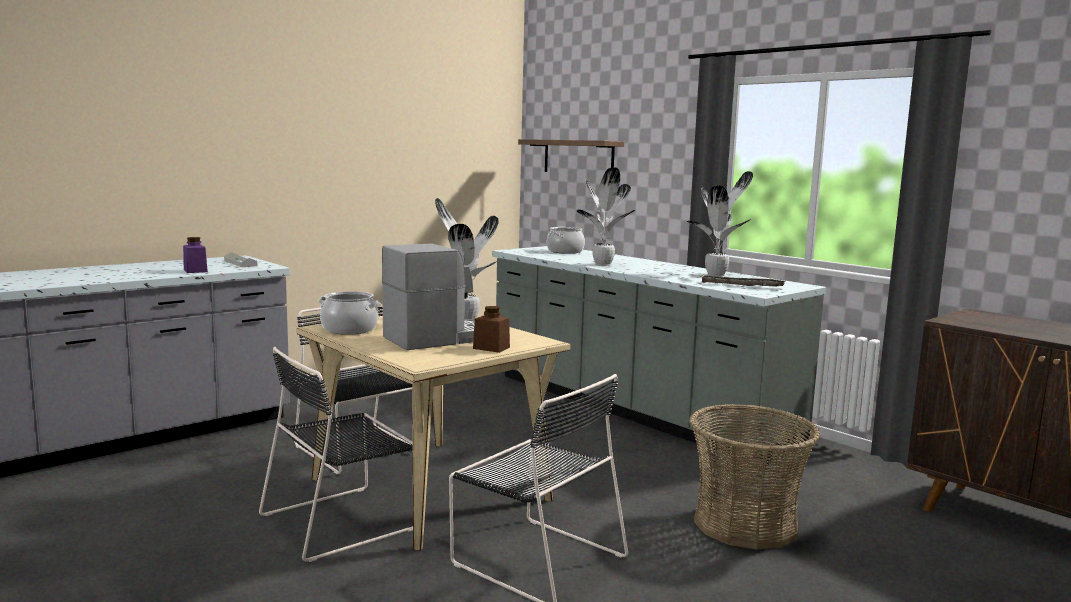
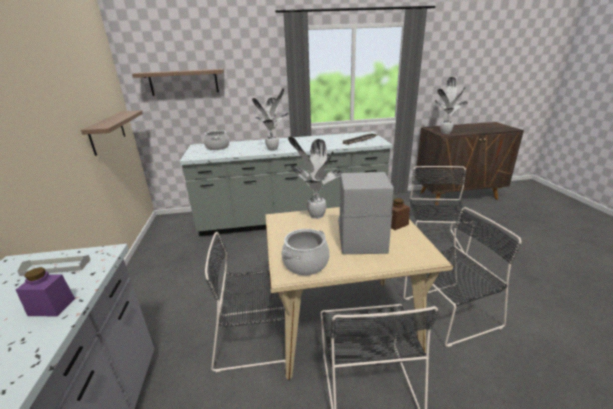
camera: 55 degrees left, 15 degrees up
(455, 202) = (107, 132): none -> shelf
(717, 275) = (329, 138): potted plant -> potted plant (445, 132)
(745, 524) = (433, 242): basket -> black chair

